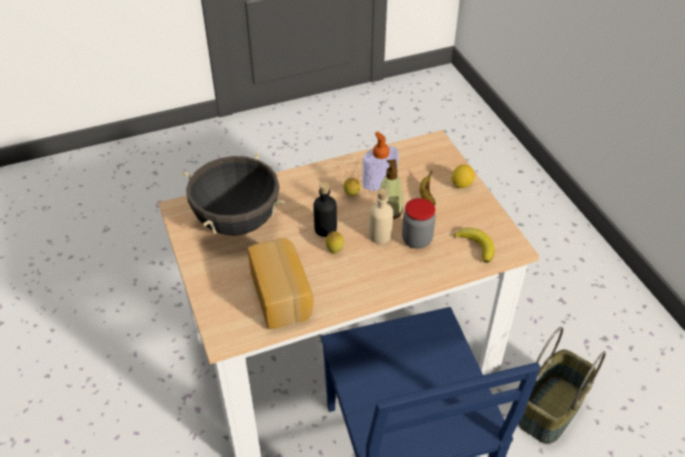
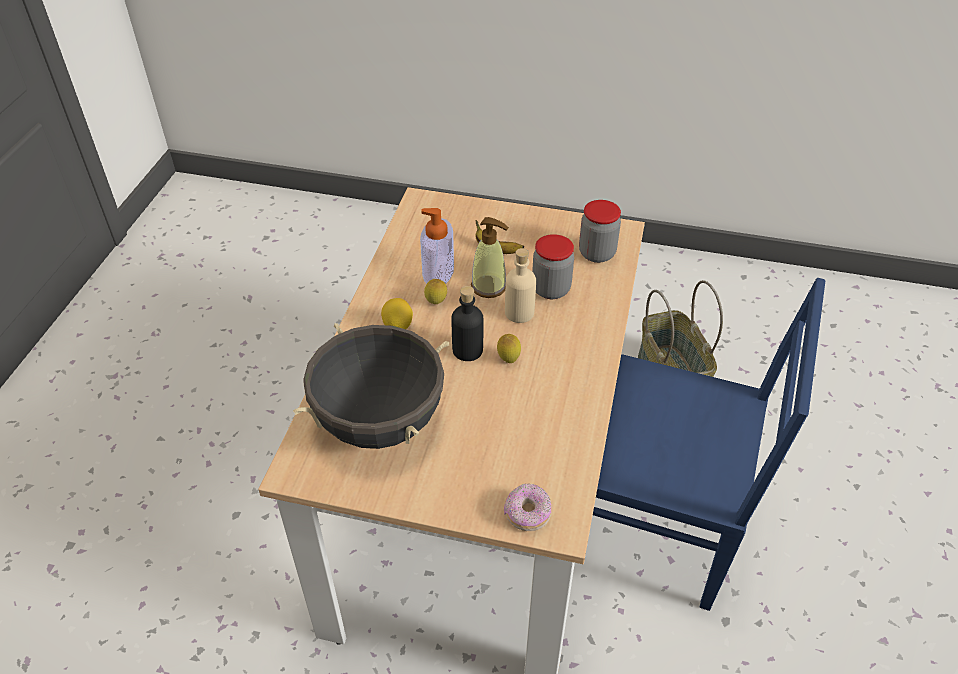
camera: 55 degrees left, 0 degrees up
(221, 317) = (527, 514): none -> donut
(283, 295) = (538, 437): bread -> none
(461, 184) = (503, 217): lemon -> lemon (398, 326)
(476, 246) = (597, 253): banana -> jar

